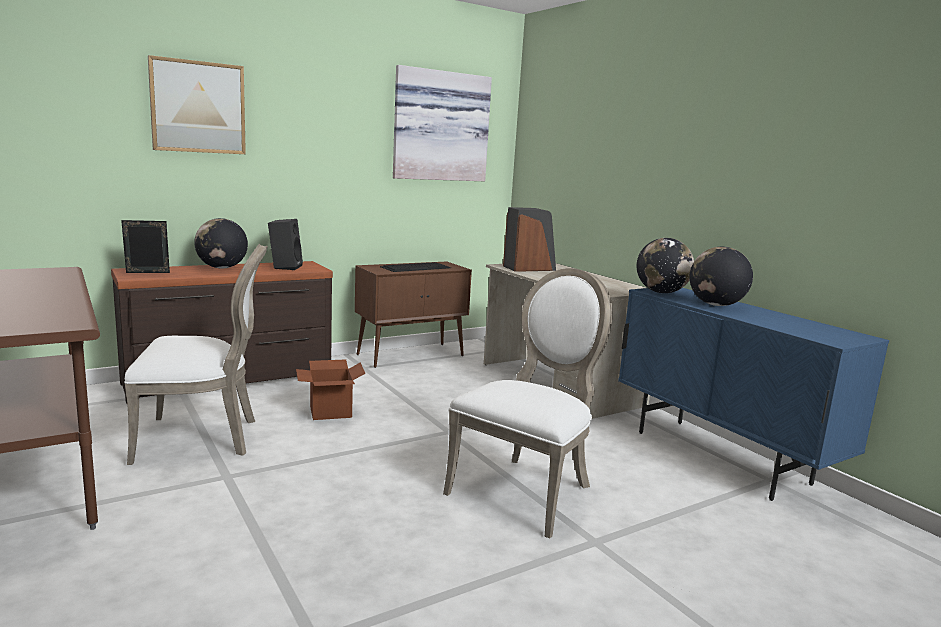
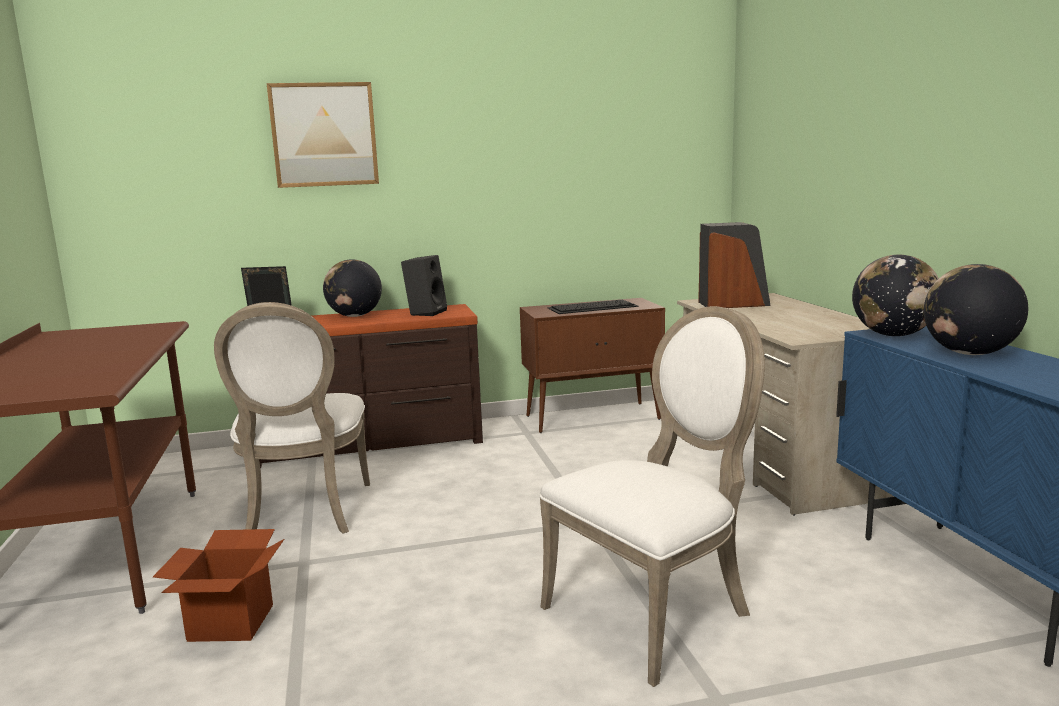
camera: 20 degrees right, 0 degrees up
(203, 438) = (304, 514): white chair -> white chair turned 75 degrees clockwise
(330, 411) = (459, 488): cardboard box -> cardboard box (231, 623)
(440, 126) = (622, 126): picture -> none

